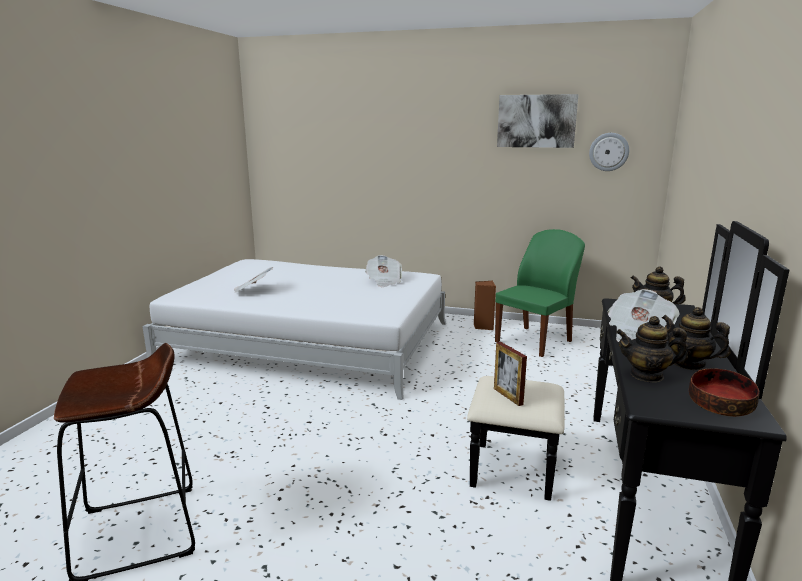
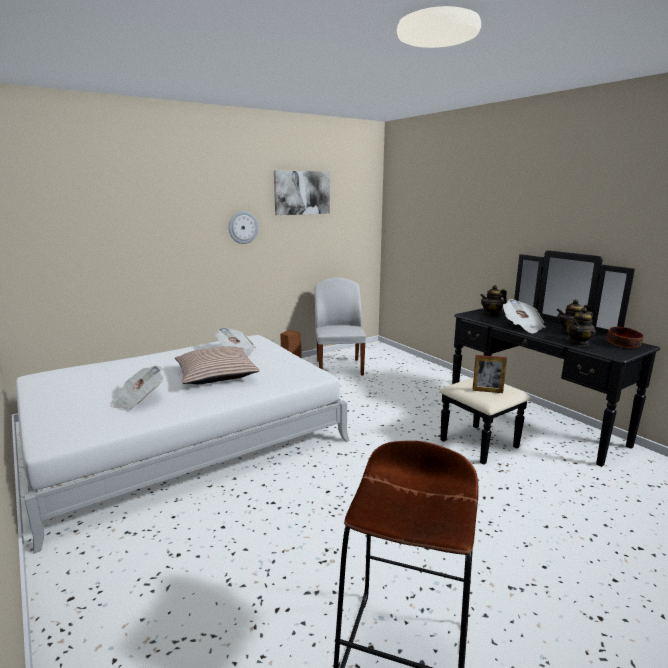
camera: 50 degrees left, 0 degrees up
(326, 291) = (216, 374): none -> pillow
(535, 341) = (339, 367): green chair -> white chair
(608, 152) = (349, 215): wall clock -> wall clock (243, 227)

